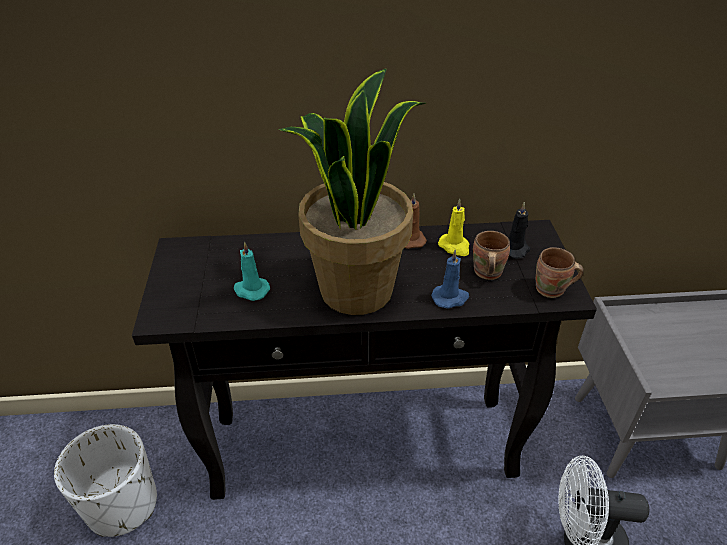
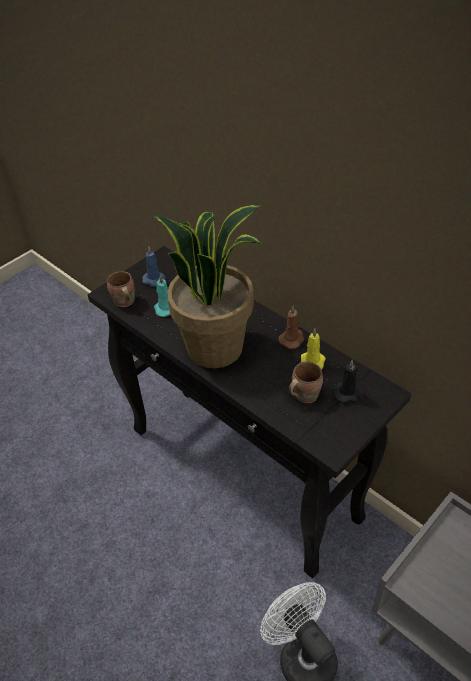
camera: 50 degrees right, 5 degrees up
(122, 504) = (96, 397): white planter -> none
(450, 298) = (258, 392): blue candle -> blue candle (155, 280)
(551, 290) = (326, 437): brown mug -> brown mug (123, 302)

